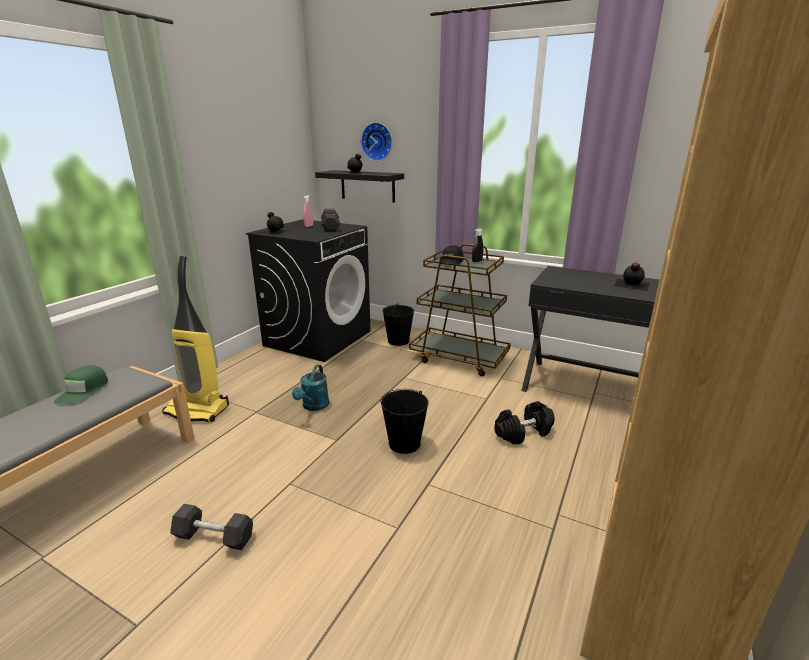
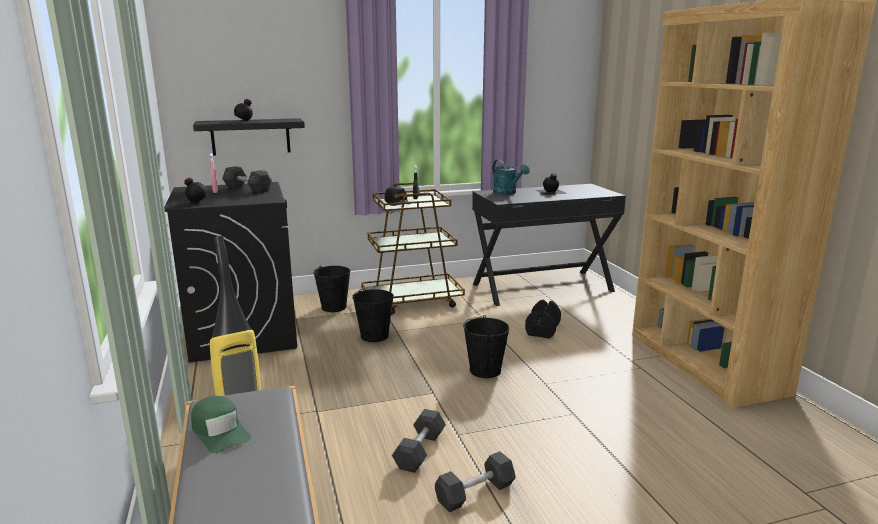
camera: 45 degrees left, 5 degrees down
(248, 479) = (420, 451): none -> grey dumbbell
(313, 406) = (363, 382): turquoise watering can -> turquoise watering can (507, 193)
(378, 142) = (262, 84): wall clock -> none
(383, 374) = (374, 336): none -> black bucket

